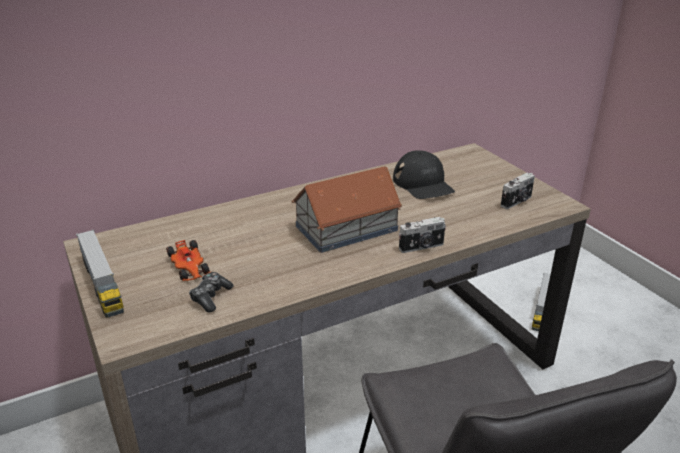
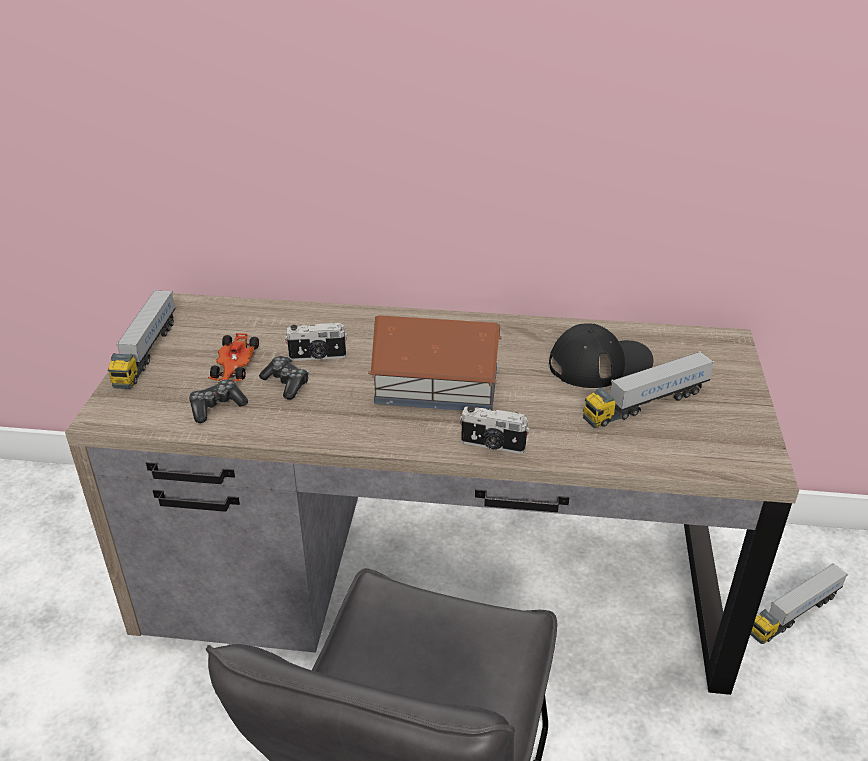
camera: 35 degrees right, 5 degrees up
(244, 263) = (286, 383): none -> game controller
(423, 184) = (600, 363): black cap -> black cap turned 120 degrees counterclockwise
(472, 195) = (645, 404): none -> toy truck
(517, 202) = (697, 437): camera -> camera (317, 357)

